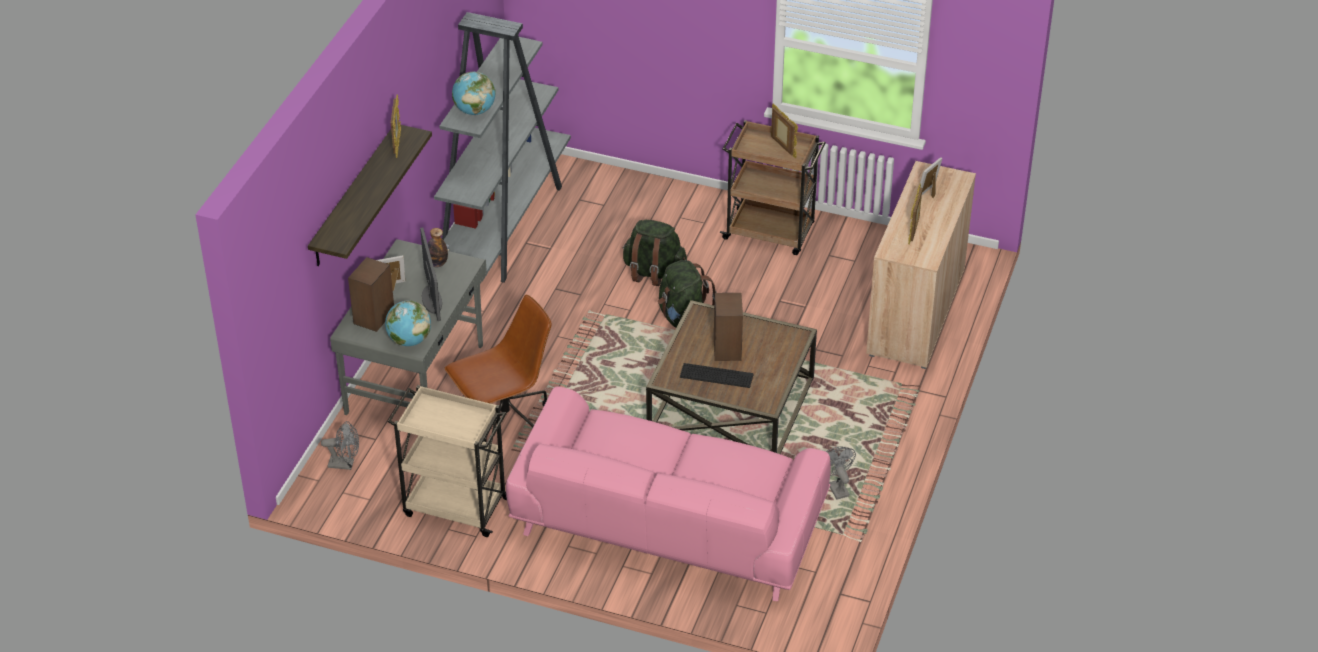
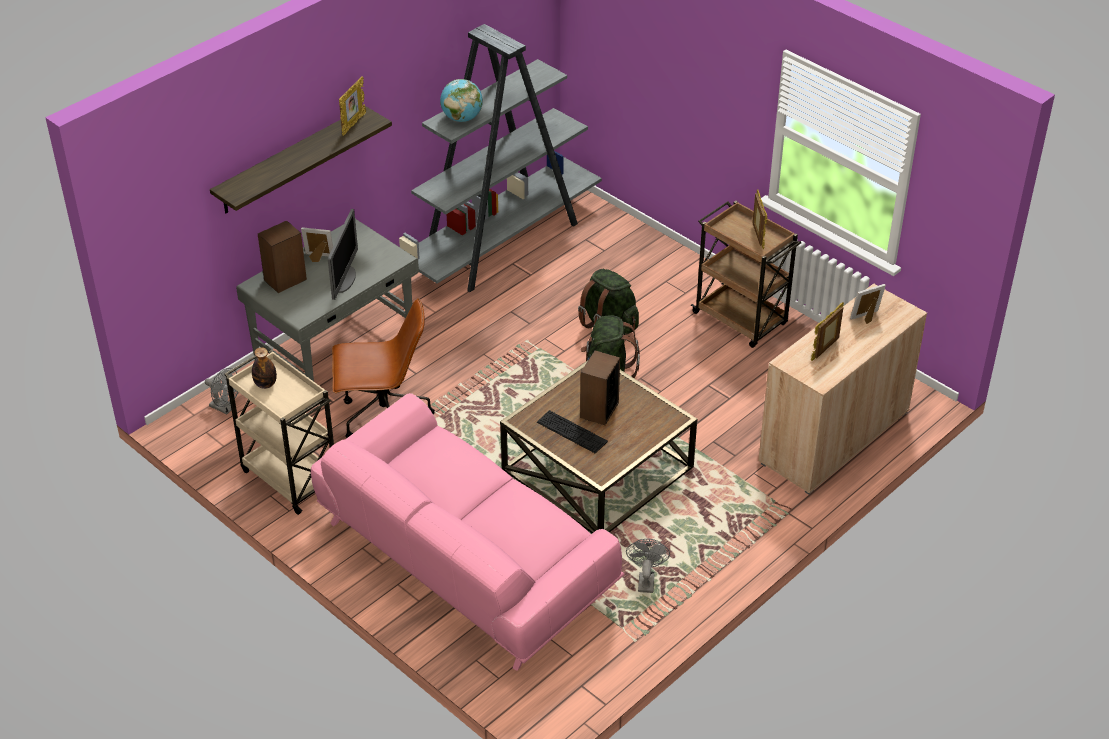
camera: 25 degrees right, 0 degrees up
(409, 340) = (299, 309): globe -> none
(437, 263) = (372, 249): bottle -> bottle (265, 384)

